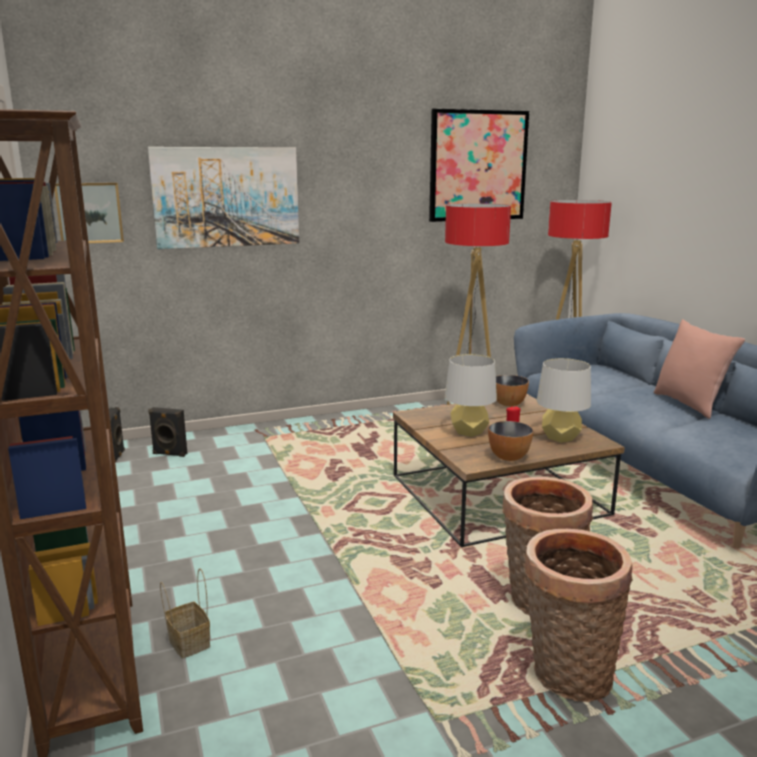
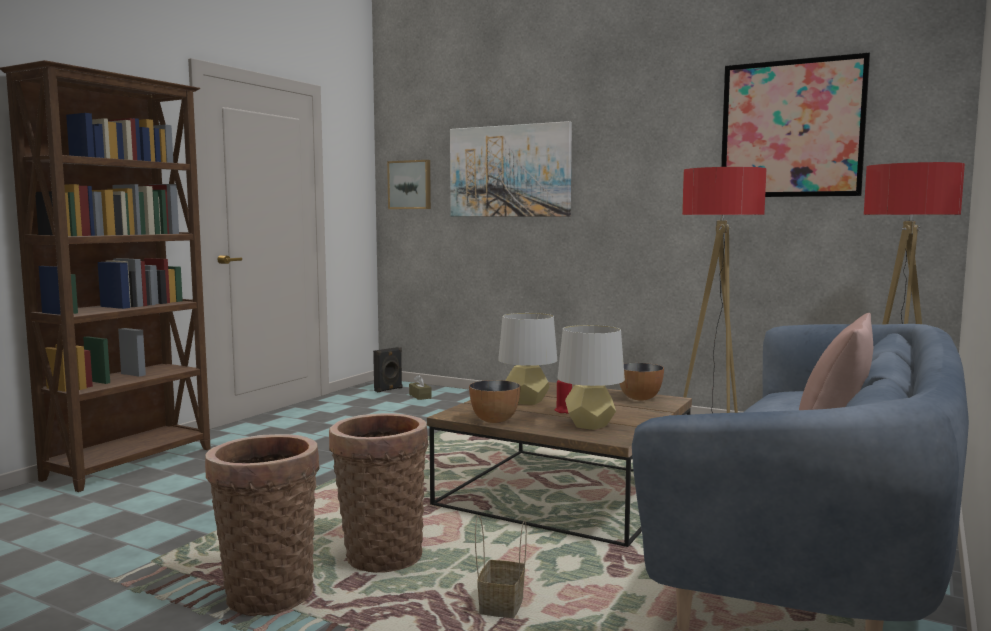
camera: 50 degrees right, 10 degrees down
(169, 454) = (420, 396): black speaker -> brown tissue box
(187, 642) = (181, 473): basket -> basket (501, 605)

